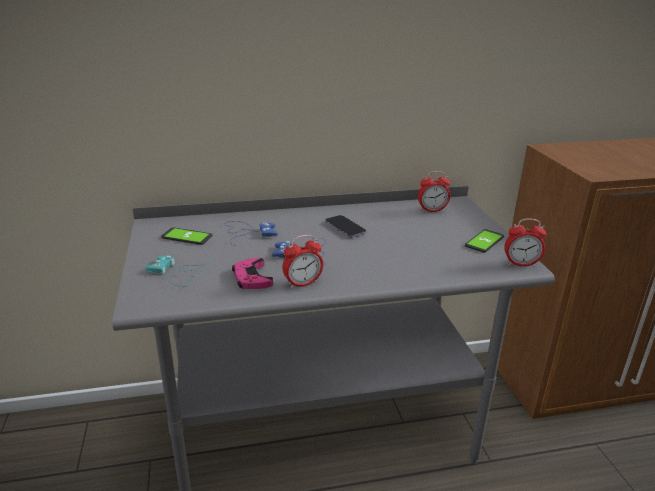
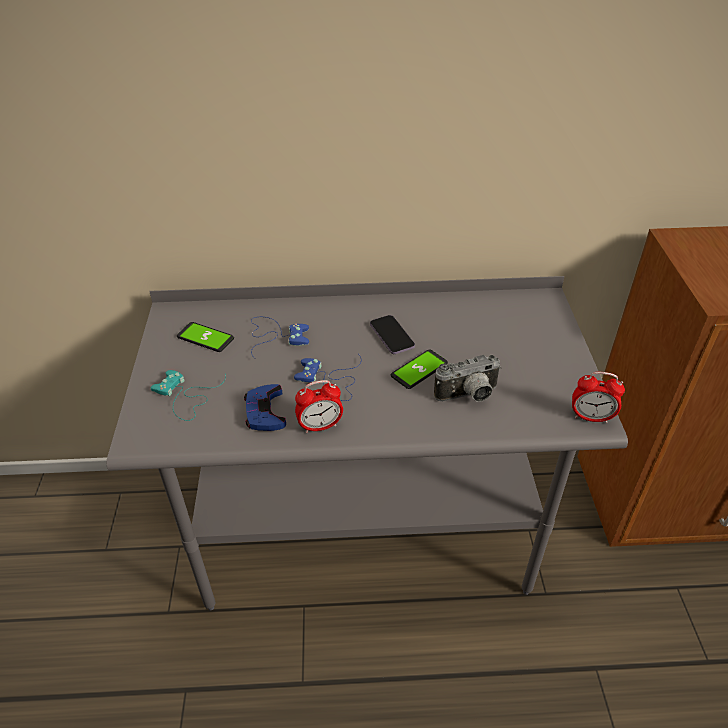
camera: 10 degrees right, 15 degrees up
(252, 278) = (265, 412): pink game controller -> blue game controller
(420, 258) = (468, 396): none -> camera
(432, 210) = (507, 312): alarm clock -> none
(484, 241) = (557, 374): phone -> phone (419, 370)

